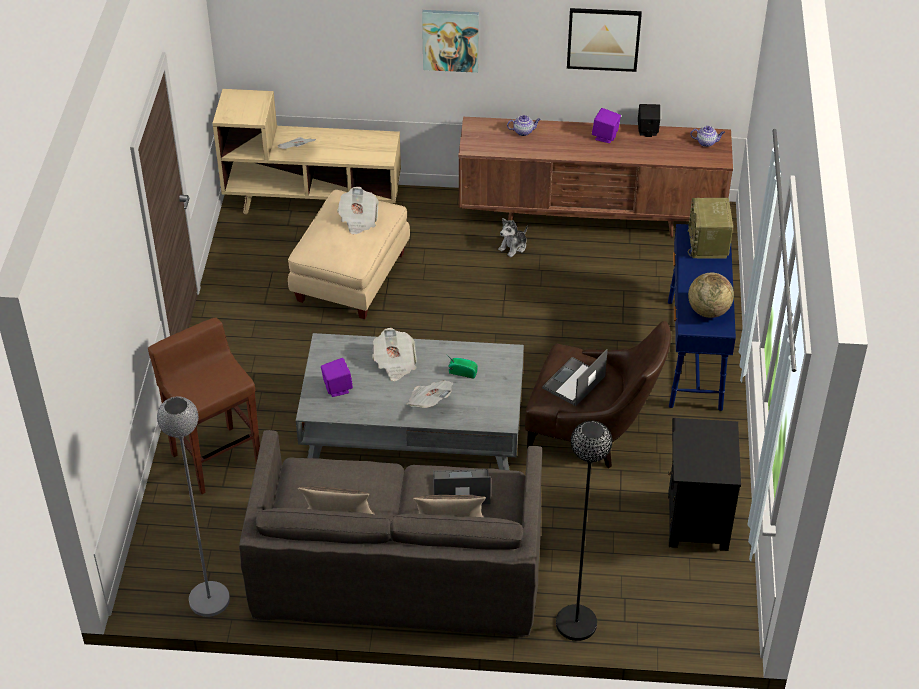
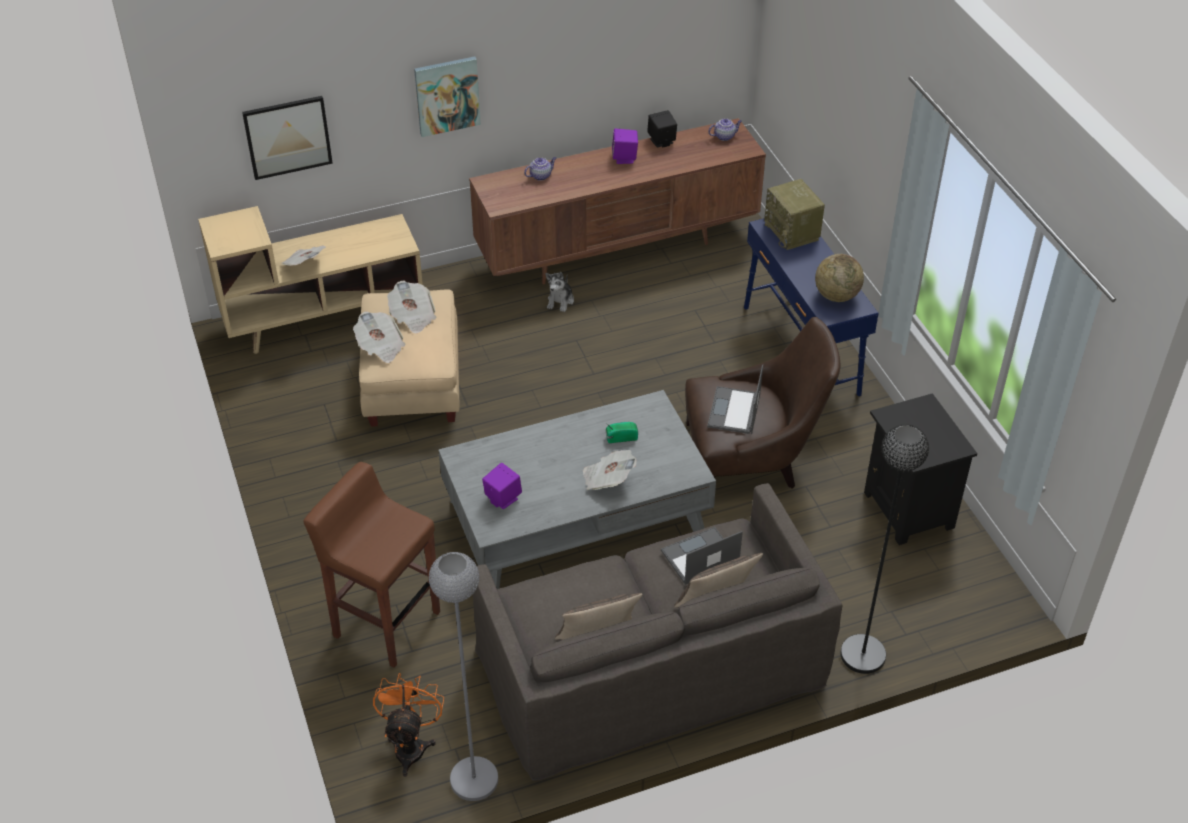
camera: 25 degrees left, 0 degrees up
(179, 556) = (411, 745): none -> orange fan
(395, 363) = (546, 452): newspaper -> newspaper (380, 347)
(603, 39) = (606, 53): picture -> picture (287, 137)

